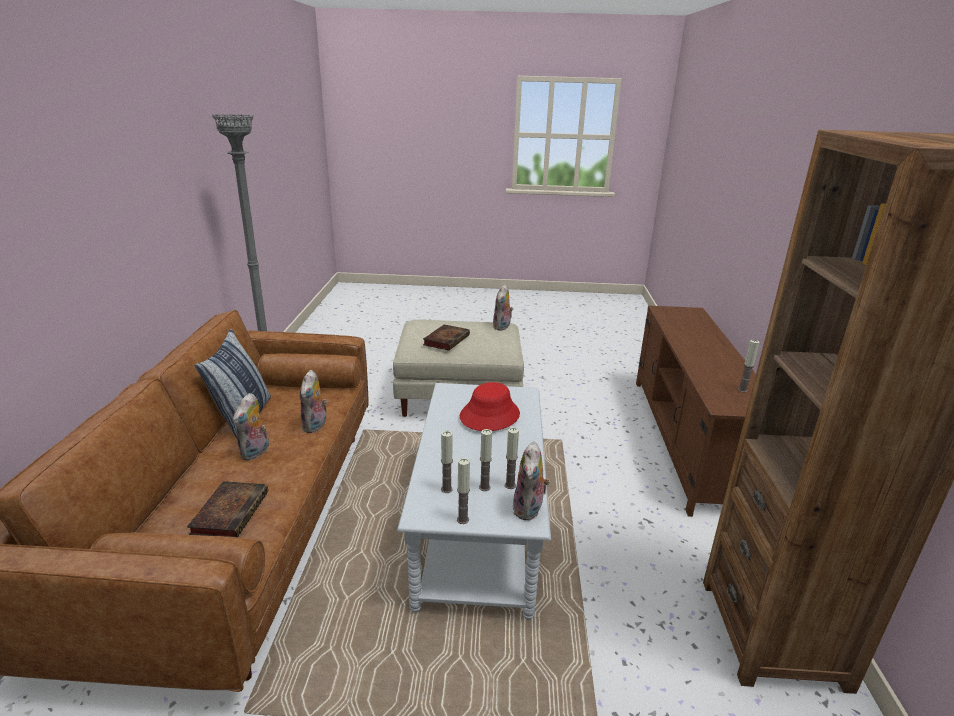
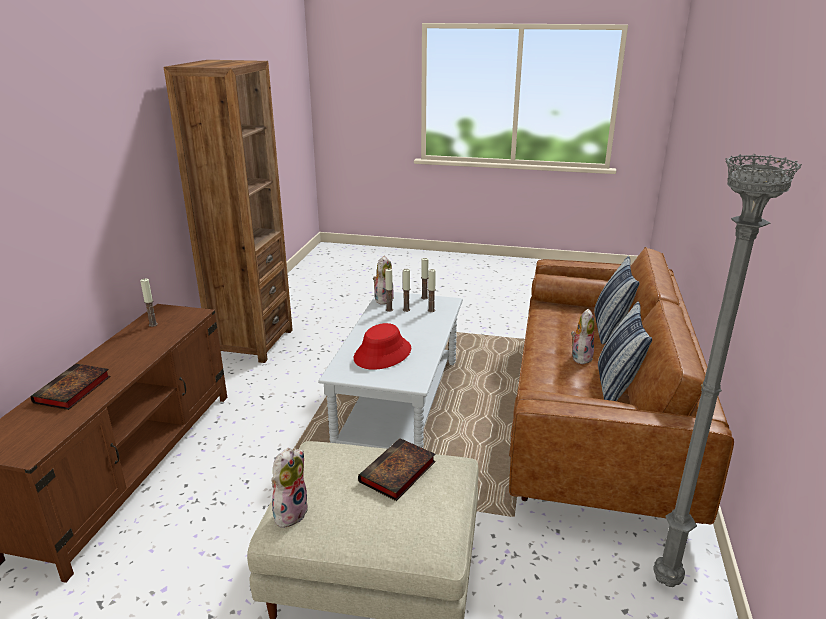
camera: 170 degrees left, 0 degrees up
(174, 506) = (609, 329): none -> pillow
(230, 512) = (569, 322): book -> book (72, 391)
(315, 426) = (541, 373): plush toy -> none

